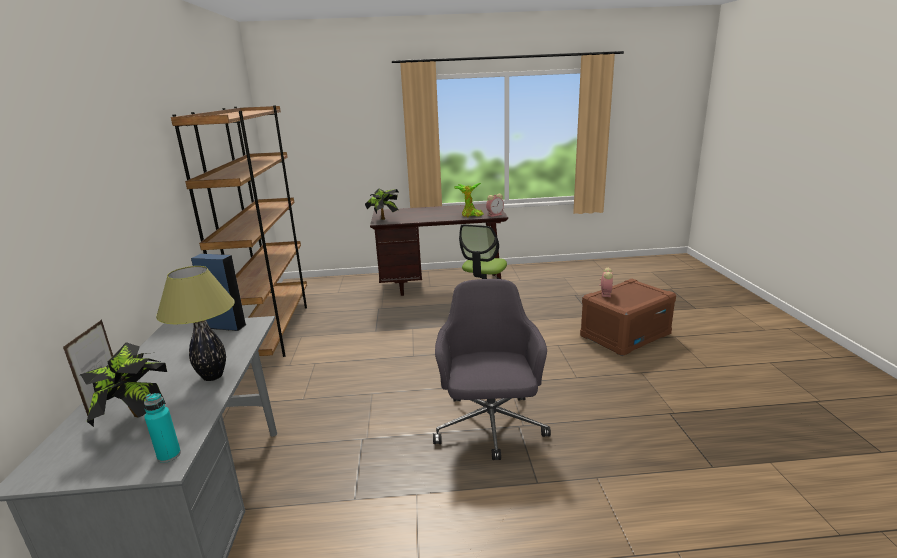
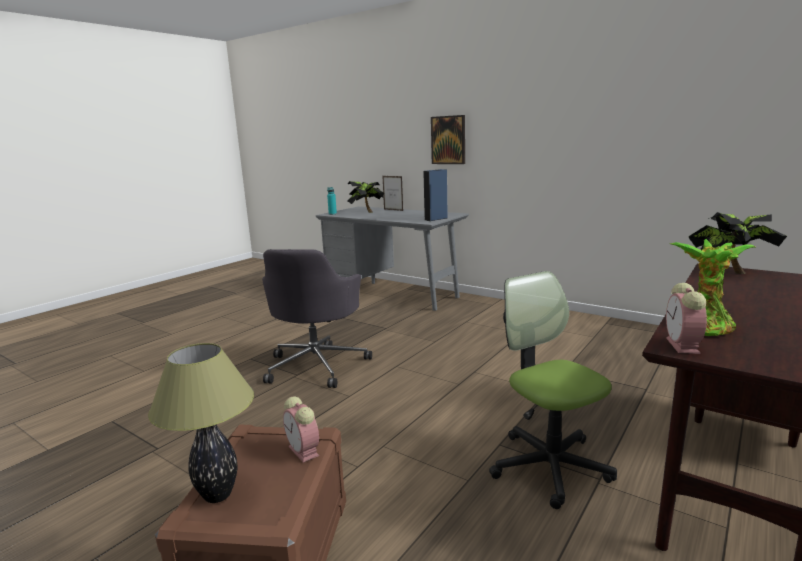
camera: 130 degrees right, 5 degrees down
(98, 225) = (448, 140): none -> picture
(213, 376) = (378, 217): table lamp -> table lamp (217, 495)
(274, 331) = (623, 329): brown bookcase -> none
(490, 427) = (317, 365): grey office chair -> grey office chair turned 60 degrees clockwise

